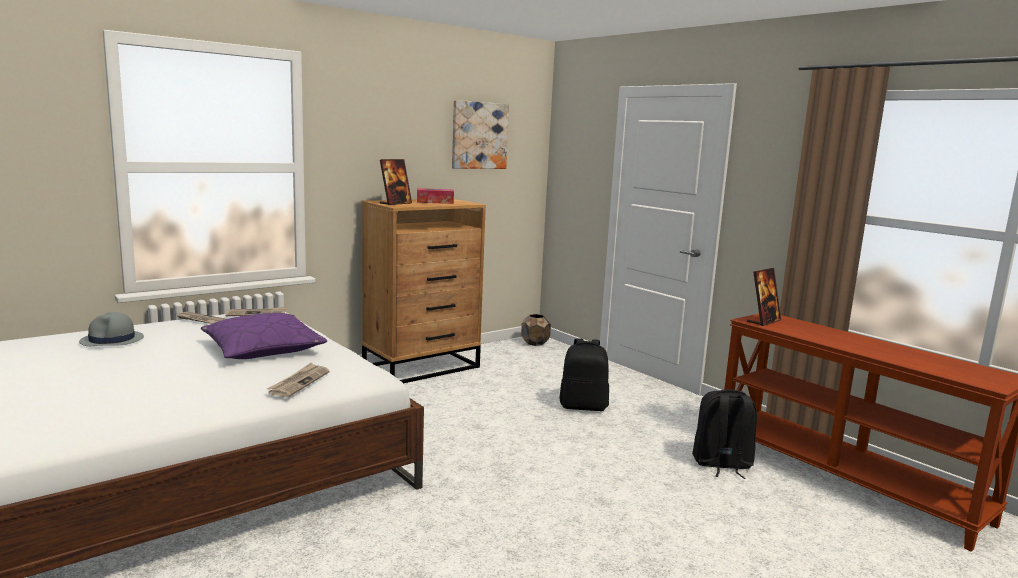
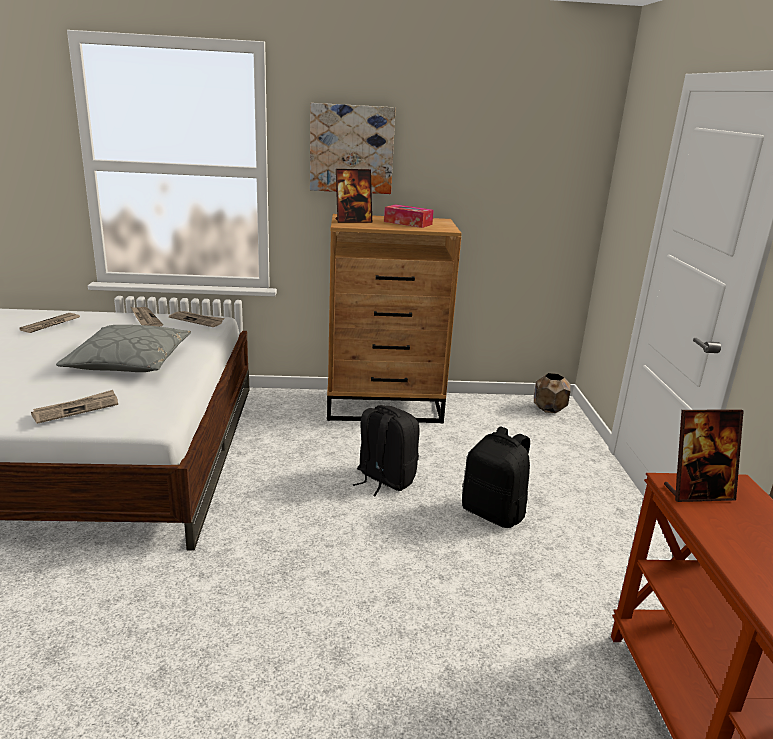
camera: 35 degrees right, 10 degrees up
(112, 340) = (51, 324): grey hat -> newspaper
(263, 349) = (129, 361): purple pillow -> grey pillow
(479, 135) = (499, 141): picture -> picture (351, 149)
(721, 464) = (566, 676): black backpack -> black backpack (384, 479)

